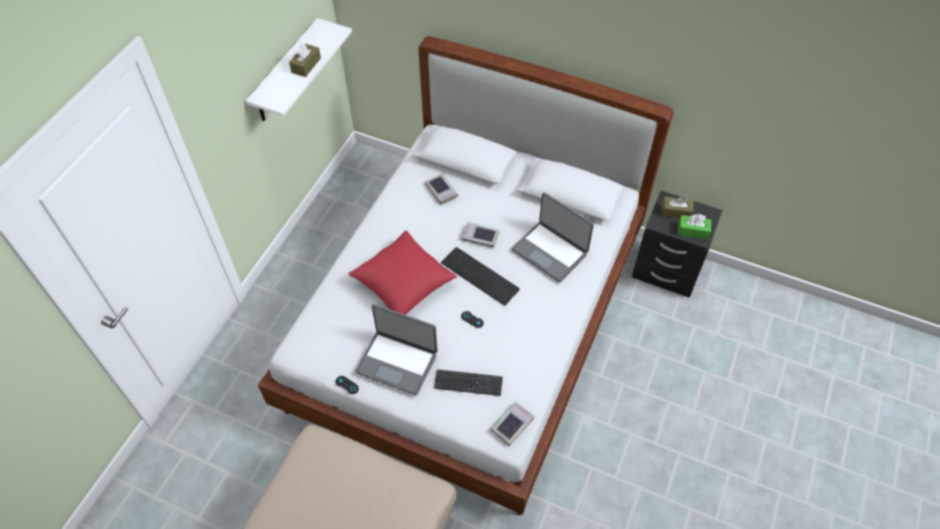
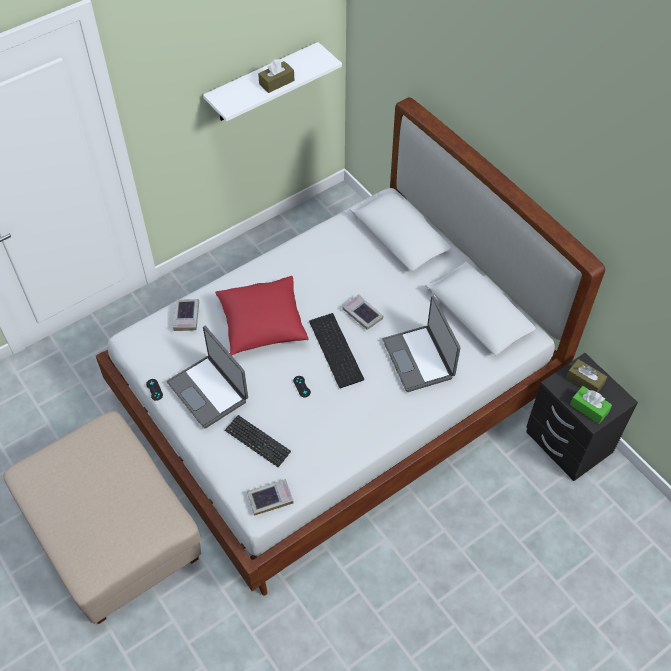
camera: 30 degrees right, 0 degrees up
(441, 191) = (357, 255): book -> book (186, 316)

